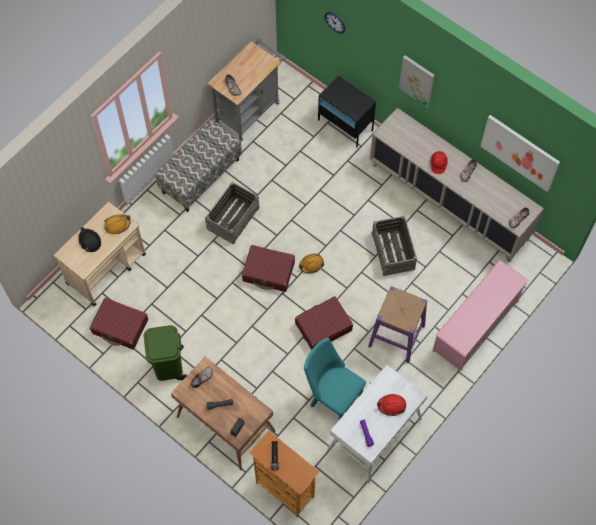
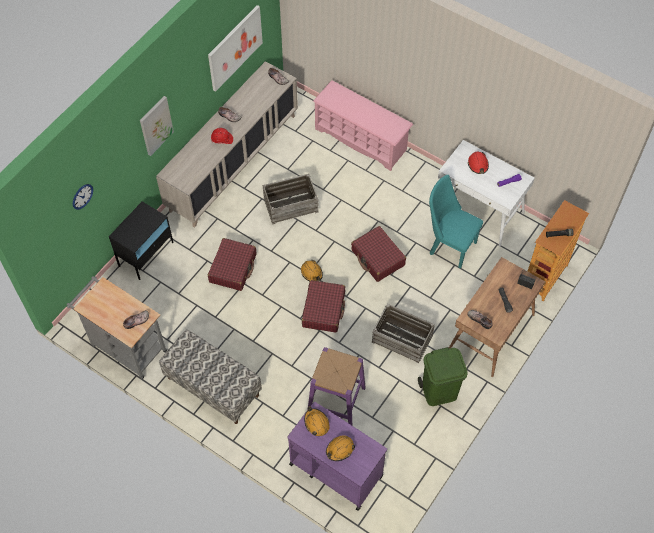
camera: 95 degrees left, 5 degrees down
(90, 241) = (340, 449): black hard hat -> orange hard hat
(106, 268) = (335, 469): beige cart -> purple cart
(120, 327) = (403, 445): red suitcase -> red suitcase (233, 268)
(232, 218) = (263, 349): crate -> crate (401, 339)
(332, 398) = (449, 246): turquoise chair -> turquoise chair turned 90 degrees clockwise
(396, 335) = (379, 199): purple stool -> purple stool (336, 400)

